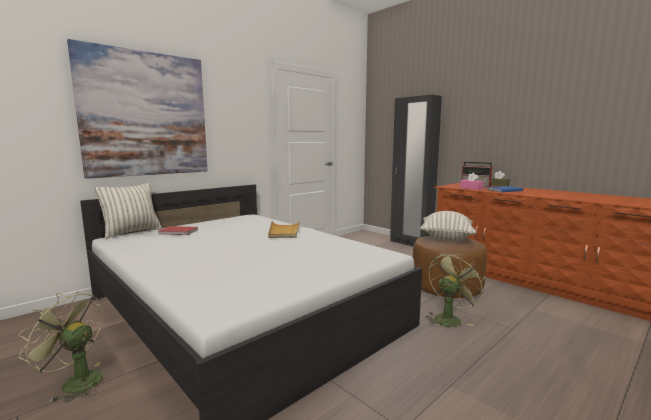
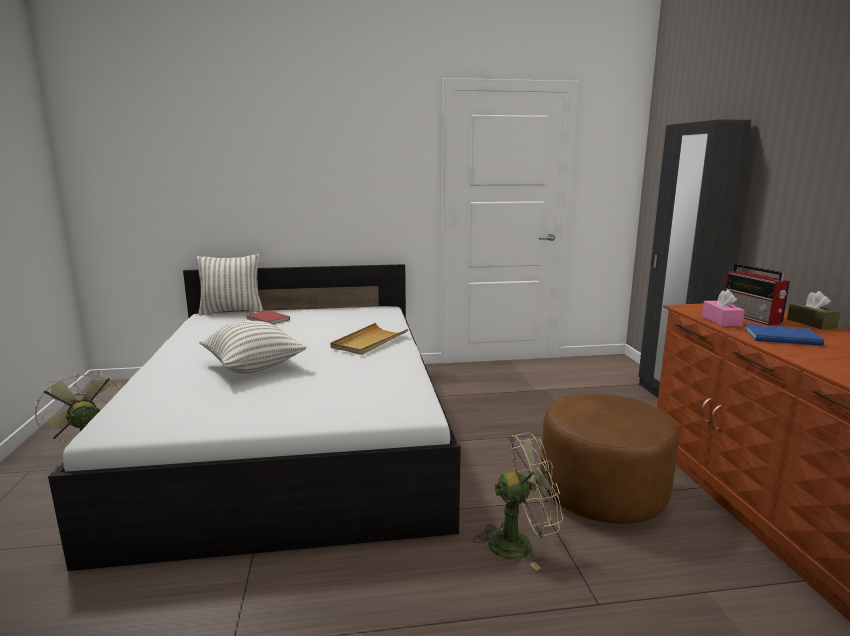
camera: 35 degrees right, 5 degrees up
(146, 114) = (257, 171): picture -> none
(446, 238) = (610, 407): pillow -> pillow (254, 367)

